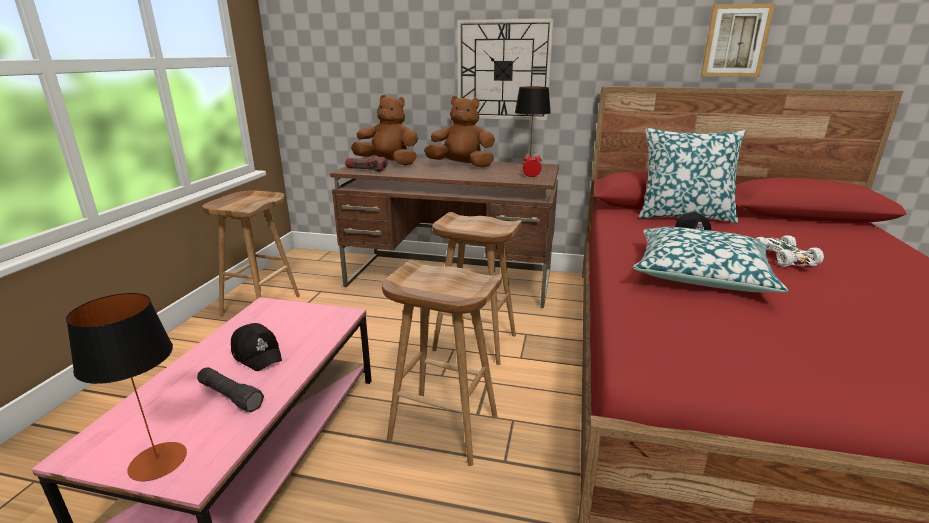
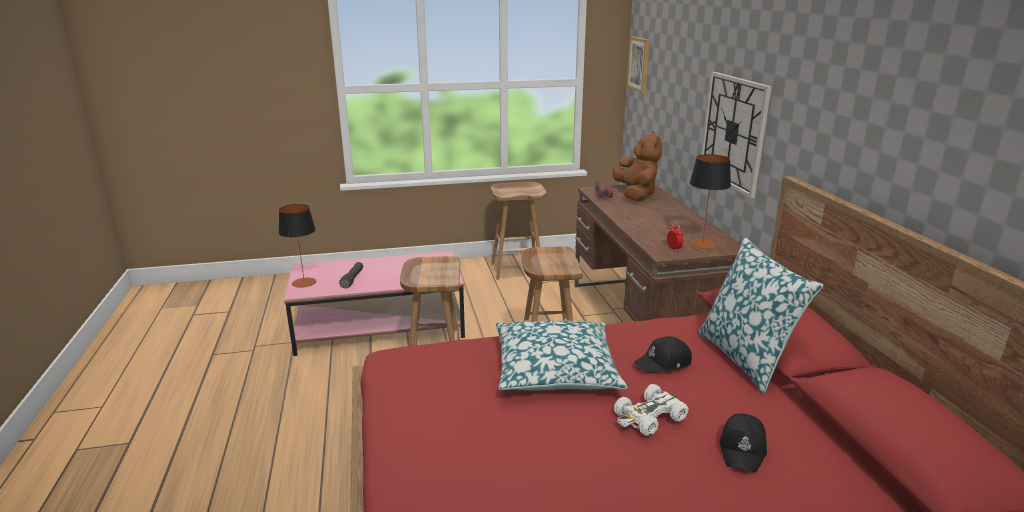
camera: 65 degrees right, 0 degrees up
(257, 354) = (392, 272): black cap -> black cap (743, 449)
(461, 166) = (671, 217): brown plush toy -> none
(735, 41) = (924, 162): picture -> picture (639, 64)

